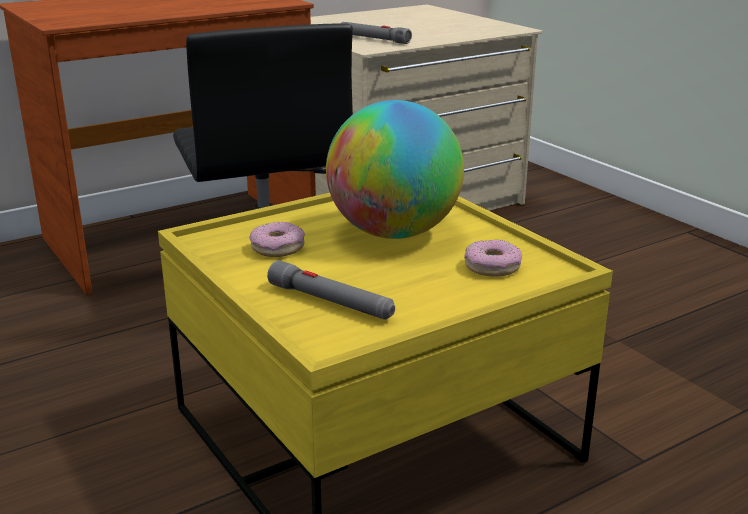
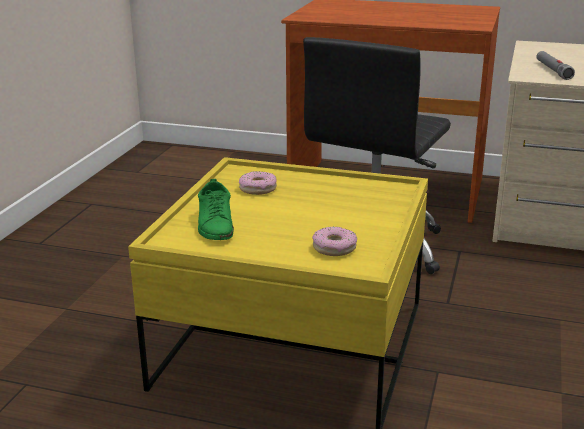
camera: 50 degrees right, 0 degrees up
(331, 302) = (215, 224): grey flashlight -> green shoe
(393, 233) = (332, 207): globe -> none

